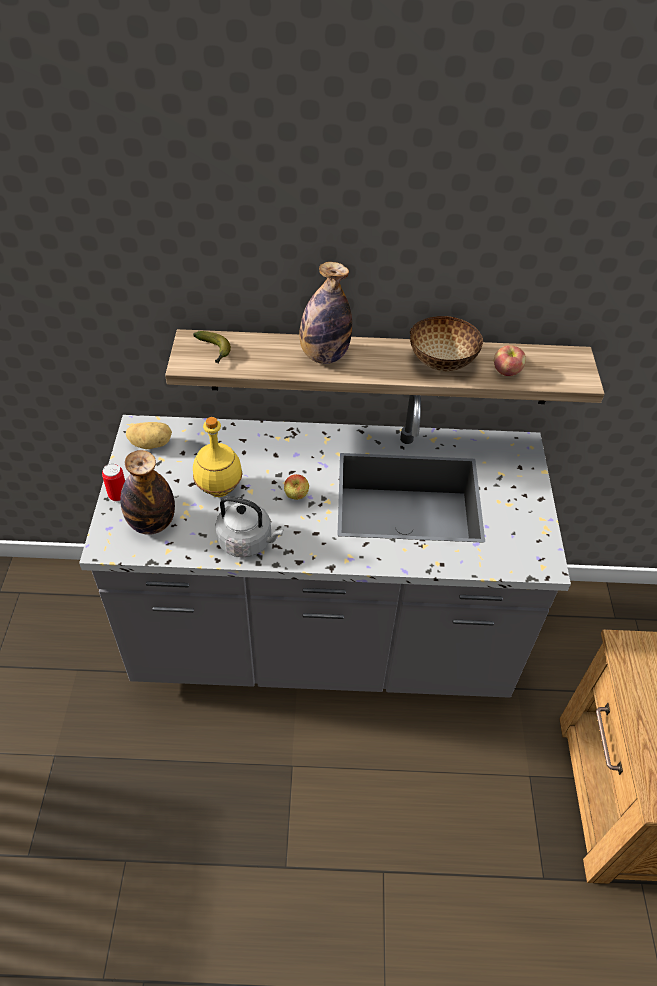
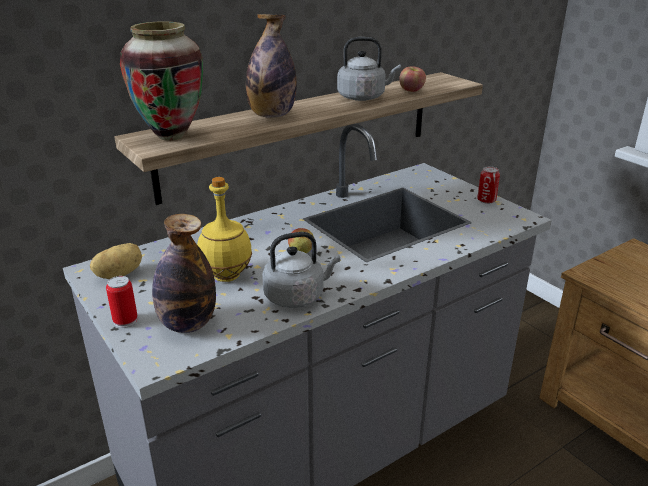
camera: 35 degrees left, 20 degrees down
(214, 351) = (171, 136): banana -> vase
(442, 362) = (364, 97): bowl -> grey kettle
(536, 521) = (486, 200): none -> can

